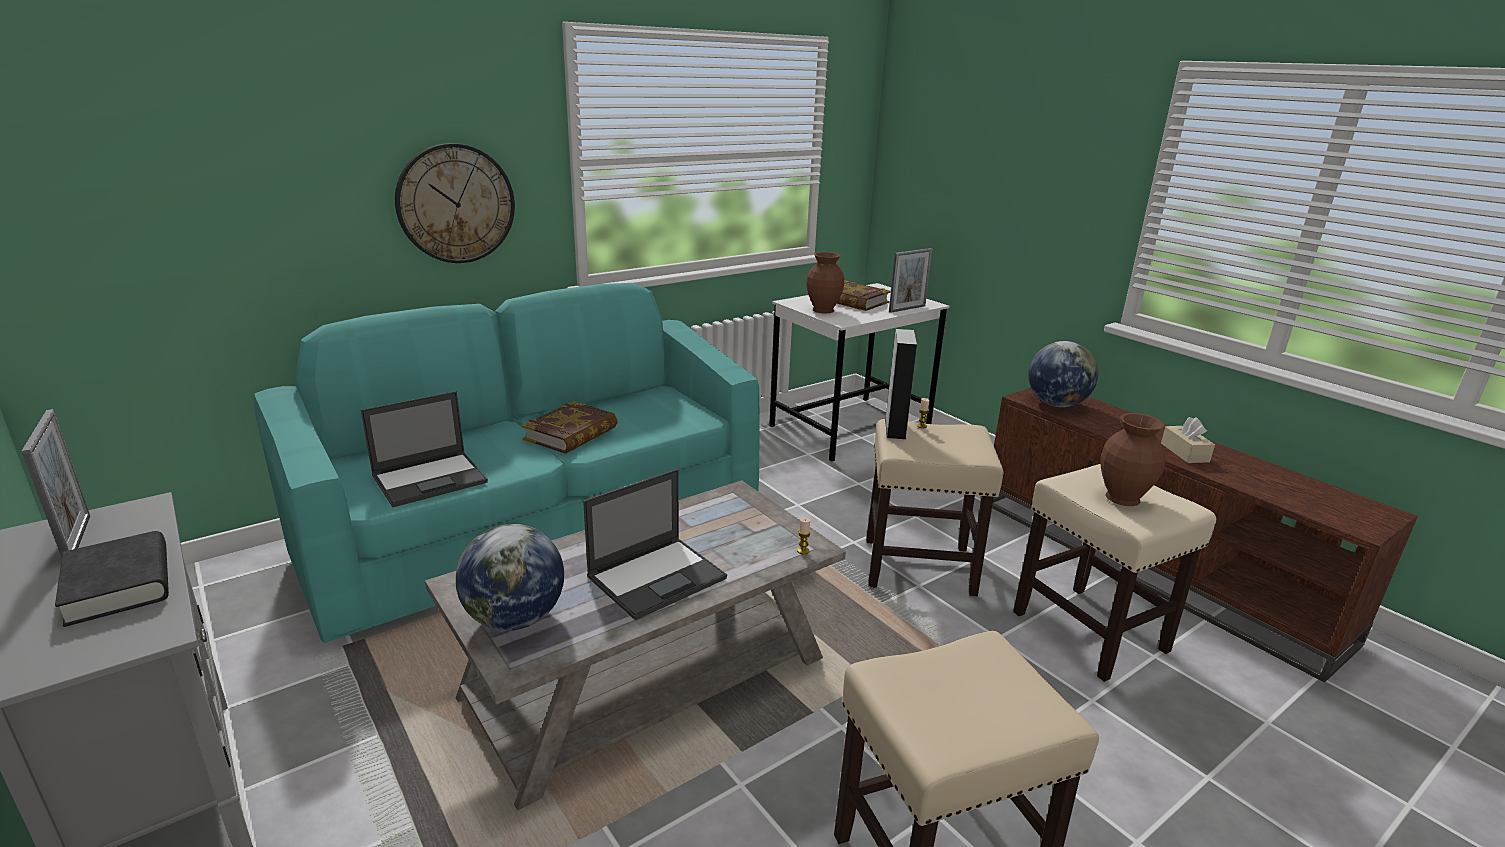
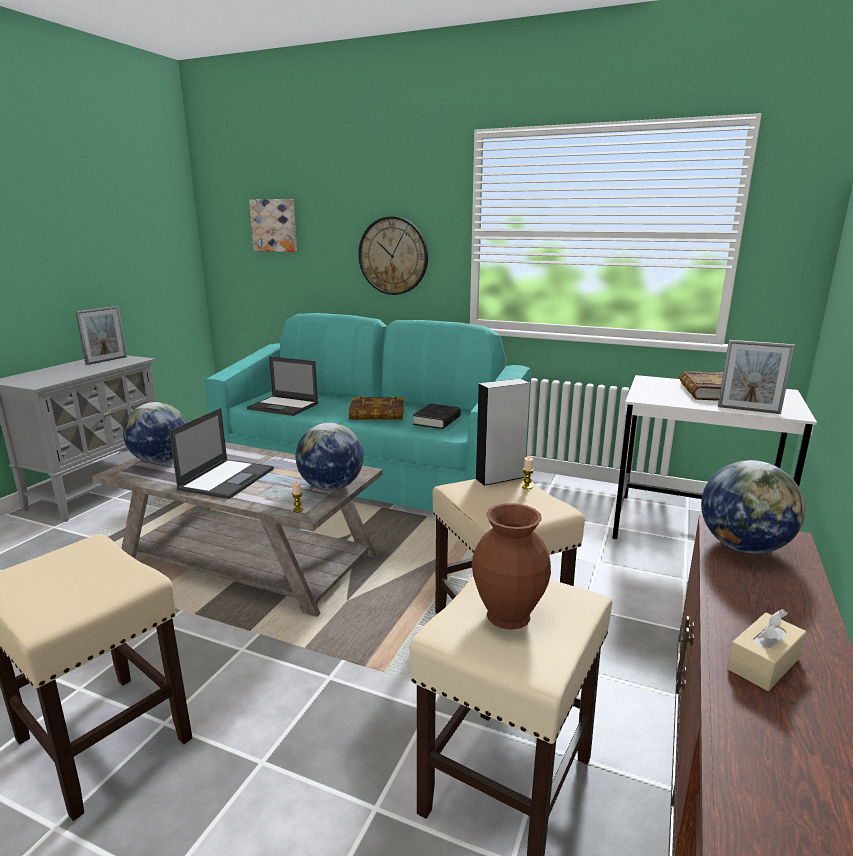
camera: 60 degrees right, 5 degrees down
(119, 585) = (72, 372): black book -> black book (437, 420)
(188, 168) = (274, 225): none -> picture
(658, 577) = (227, 478): laptop -> laptop turned 90 degrees counterclockwise
(761, 518) = (331, 487): none -> globe
(823, 310) = (655, 389): brown vase -> none

